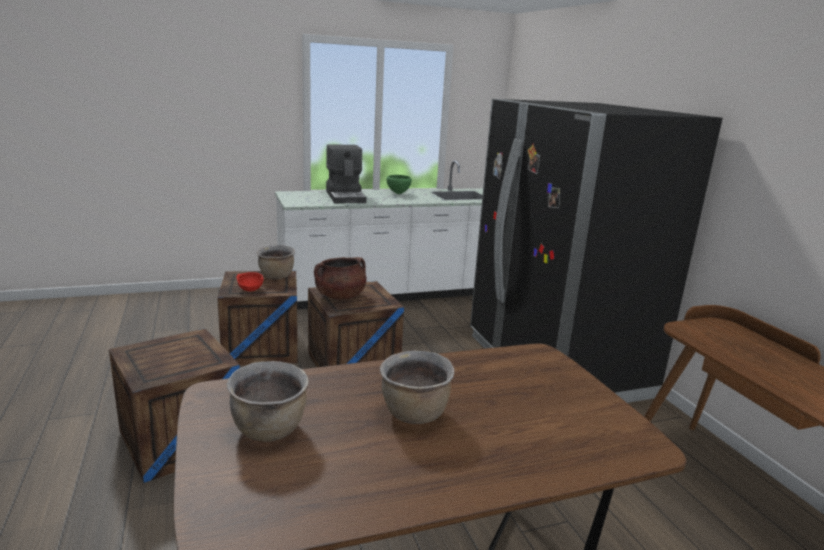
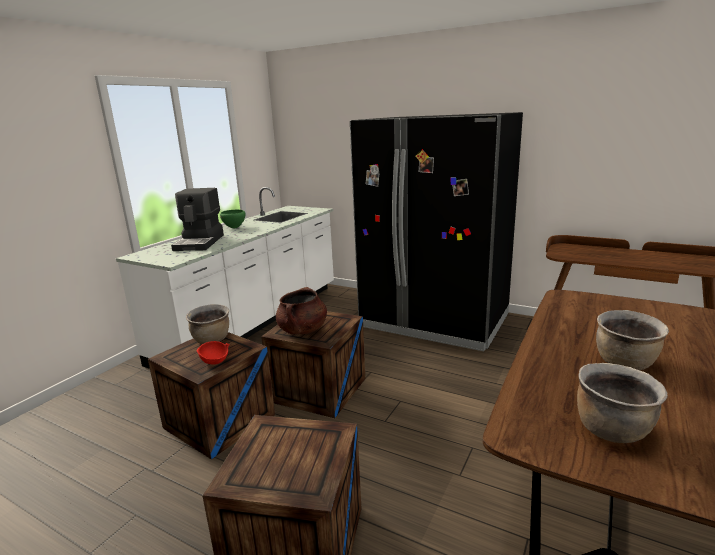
camera: 40 degrees left, 0 degrees up
(346, 197) = (200, 242): coffee machine -> coffee machine turned 60 degrees clockwise

